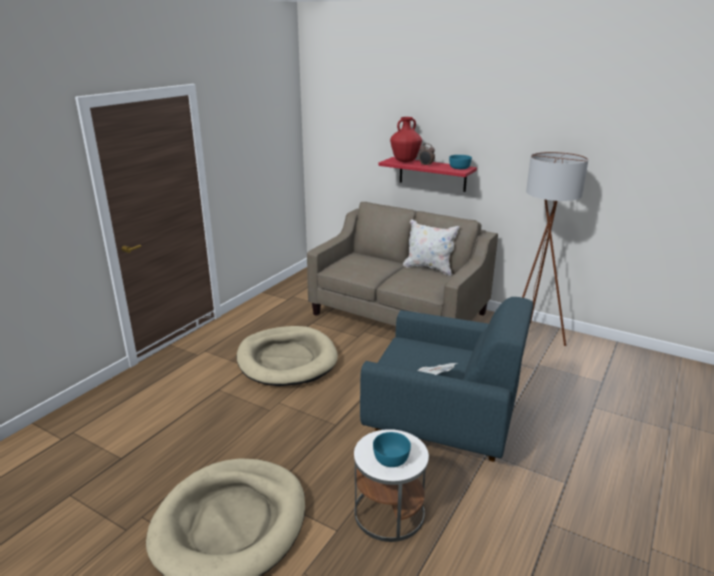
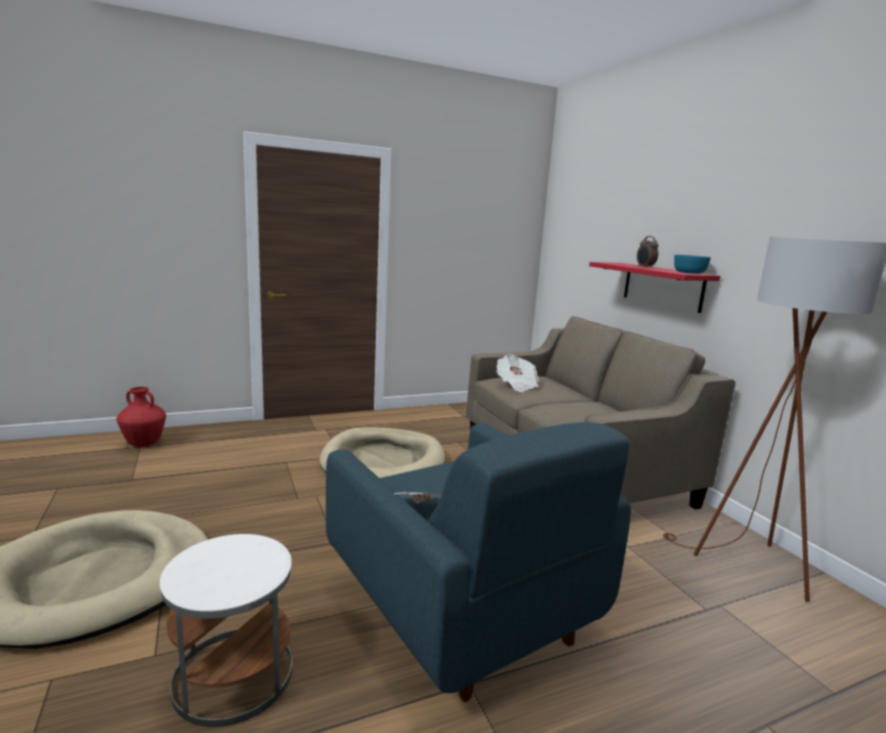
camera: 35 degrees right, 10 degrees down
(355, 268) = (516, 385): none -> newspaper
(391, 459) = (212, 573): turquoise bowl -> none
(405, 161) = (626, 264): red vase -> red vase (144, 444)
(429, 268) = (613, 409): white pillow -> none

